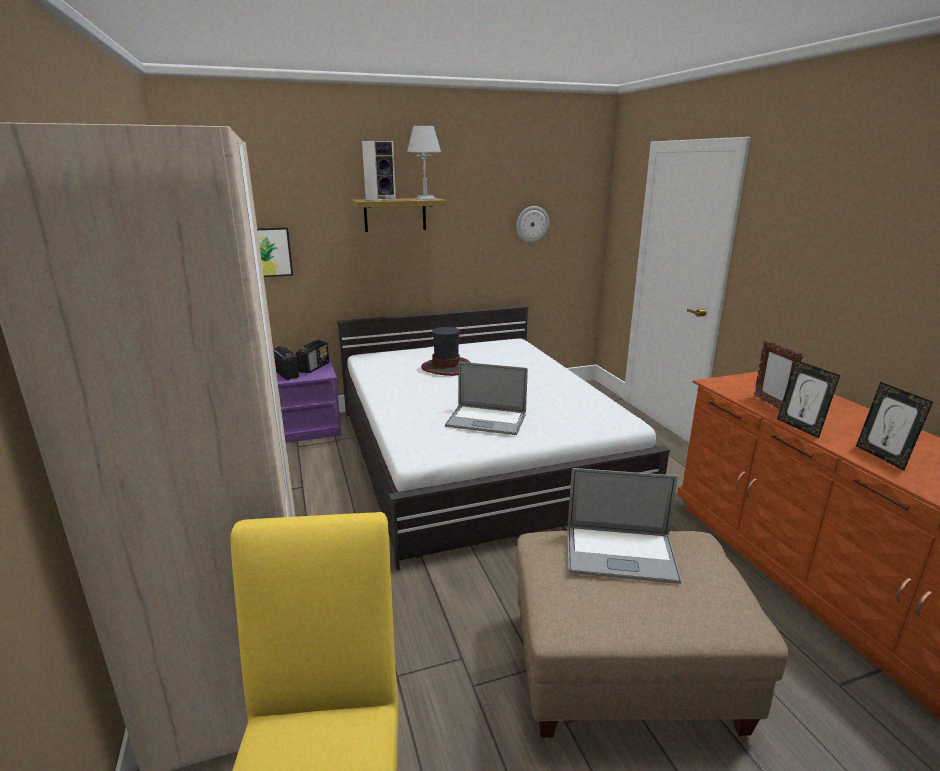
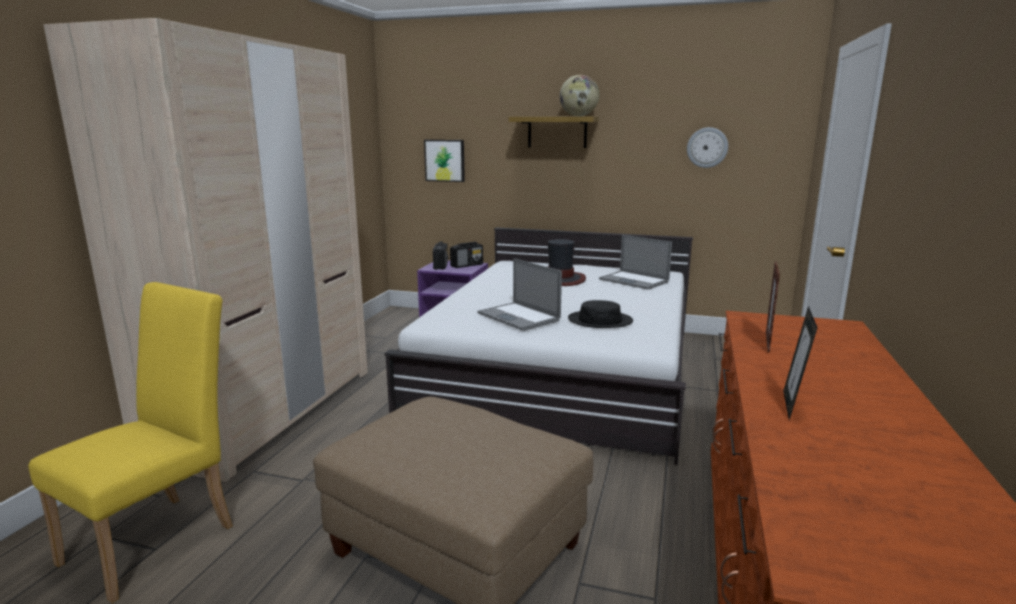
camera: 35 degrees right, 5 degrees down
(381, 199) = (538, 116): speaker -> none
(425, 199) = (578, 116): grey table lamp -> globe
(551, 405) = (600, 320): none -> black hat
(620, 554) = (463, 425): laptop -> laptop (633, 280)
(800, 427) = (751, 363): picture frame -> none

